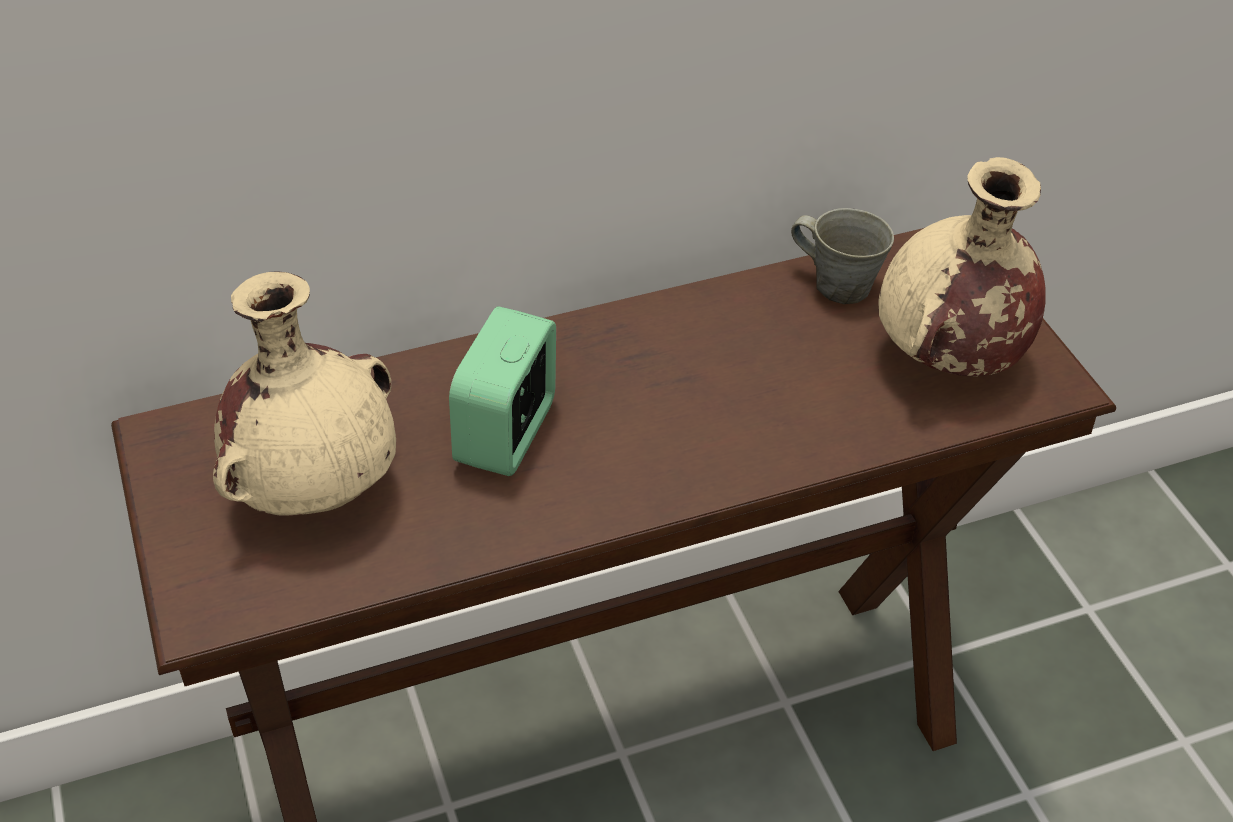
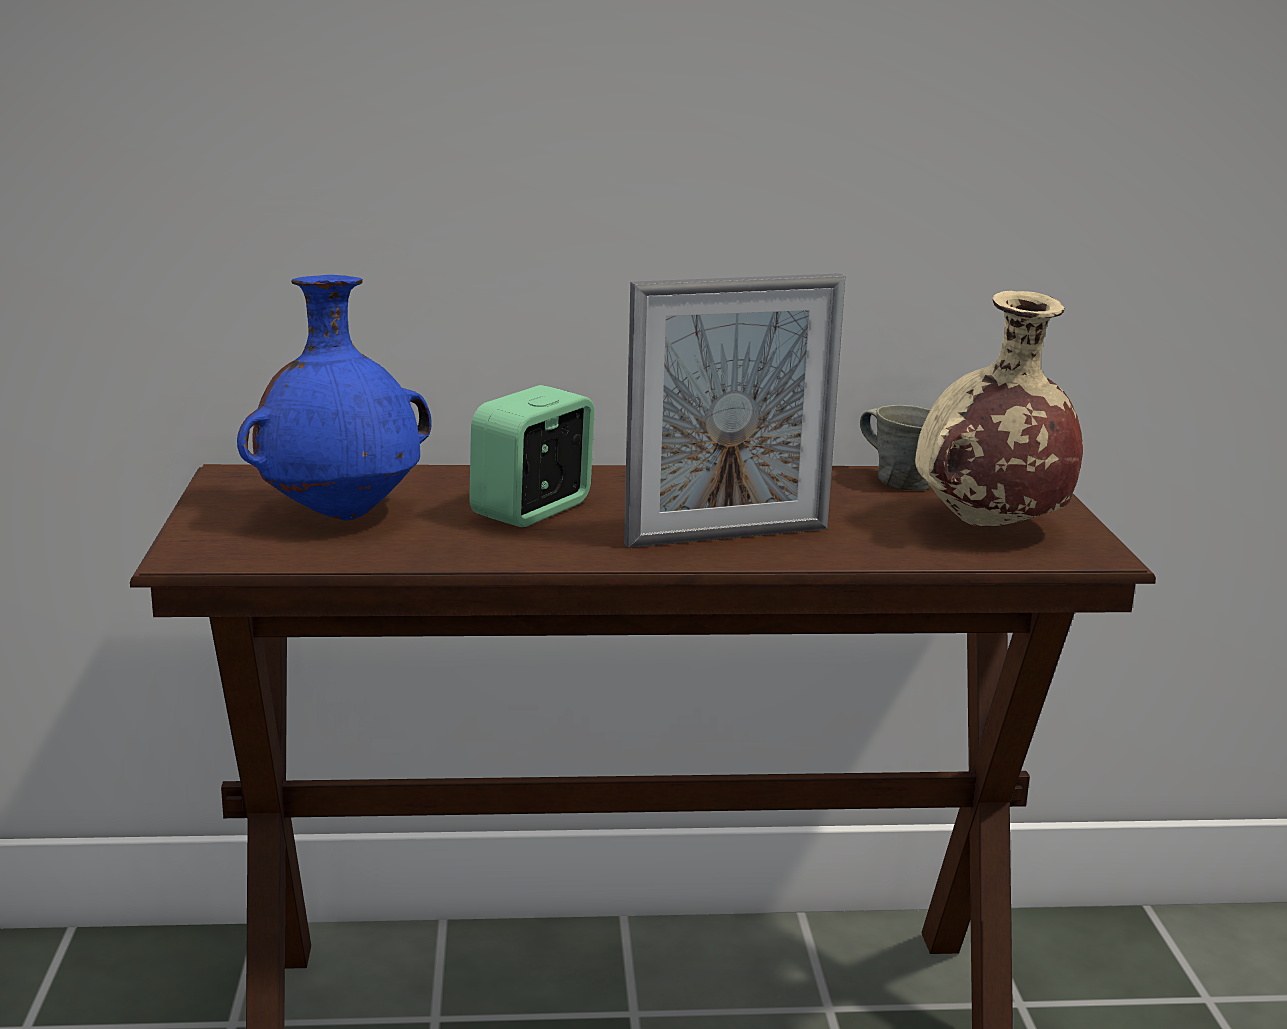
camera: 15 degrees right, 25 degrees down
(319, 492) = (342, 514): beige vase -> blue vase
(716, 438) = (727, 536): none -> picture frame

